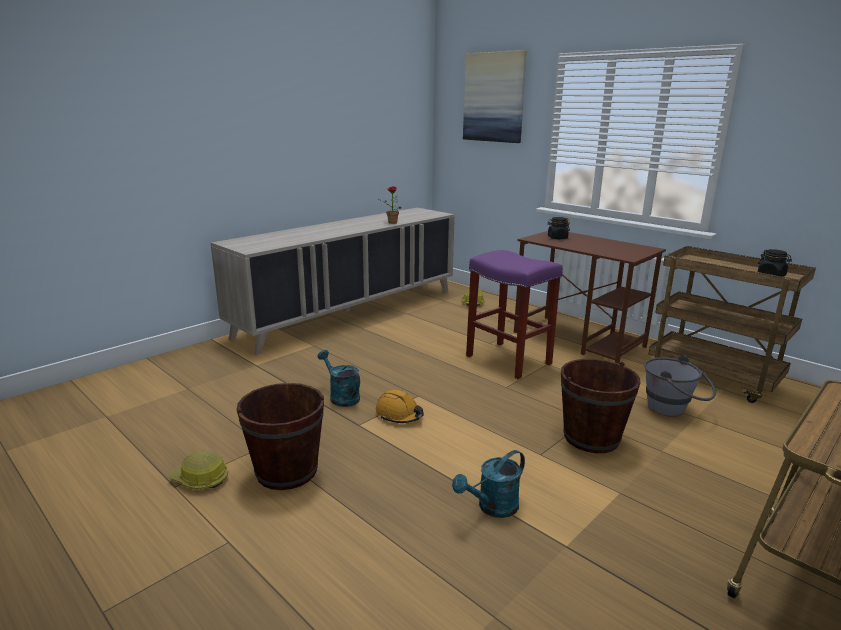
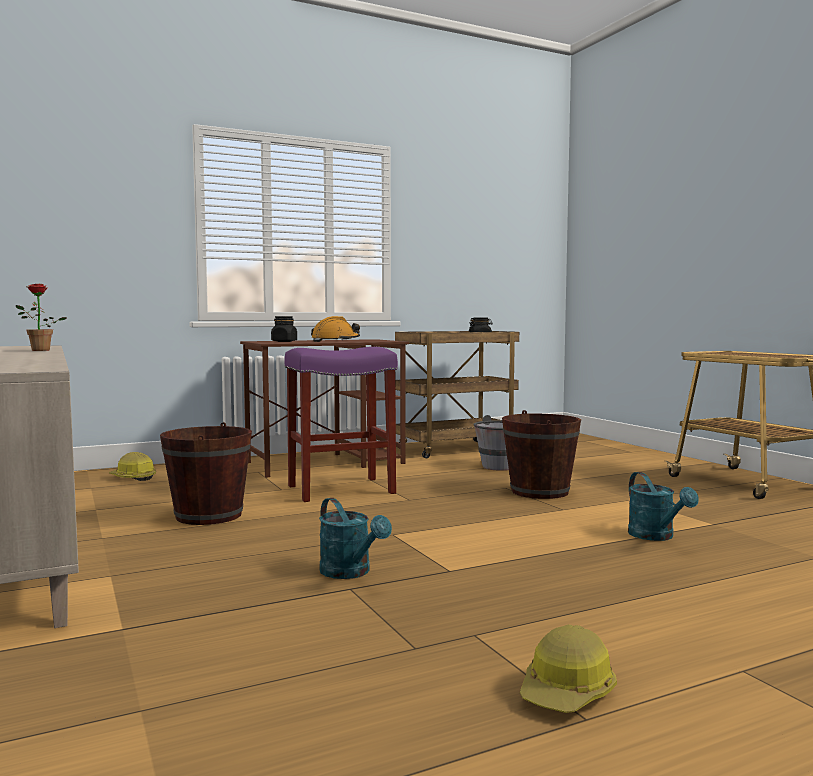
camera: 70 degrees left, 15 degrees down
(286, 471) = (560, 622): brown bucket -> brown bucket (208, 515)
(341, 396) = (350, 573): turquoise watering can -> turquoise watering can turned 105 degrees counterclockwise
(399, 415) = (438, 548): orange hard hat -> orange hard hat (335, 341)
(494, 97) = (87, 169): picture -> none

